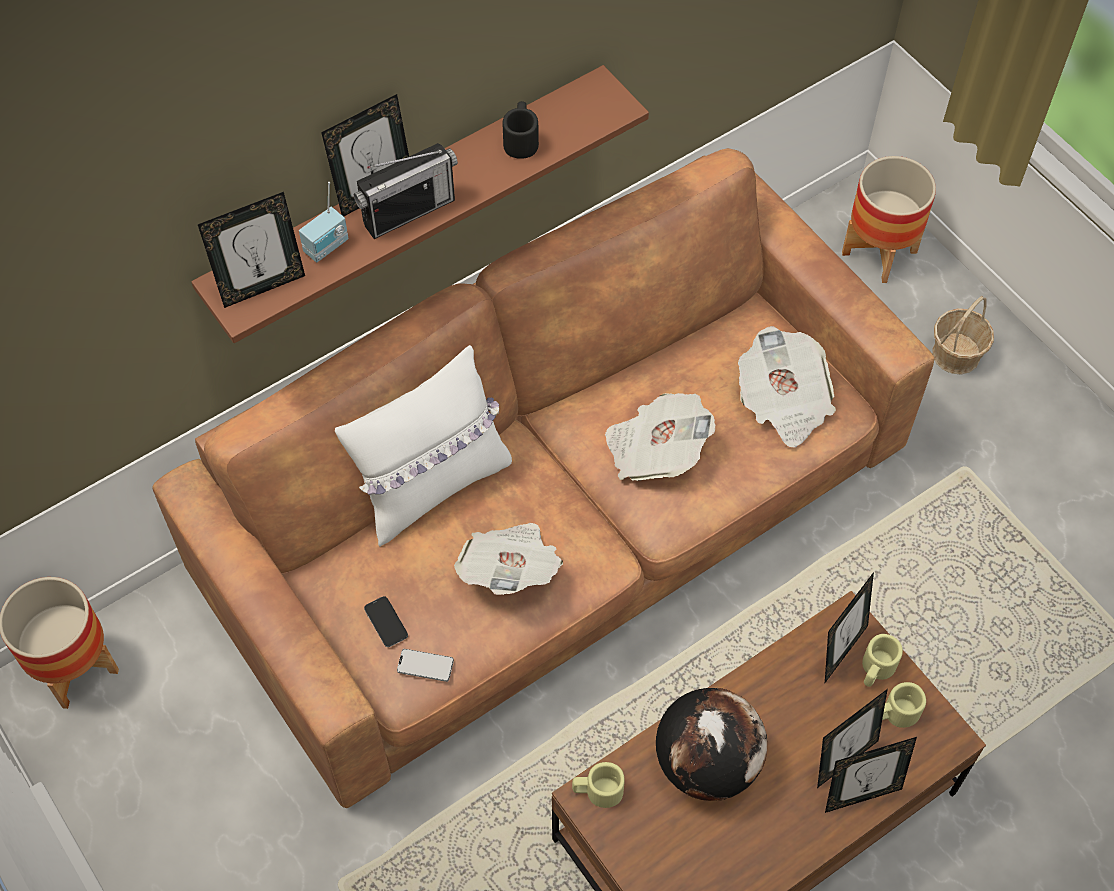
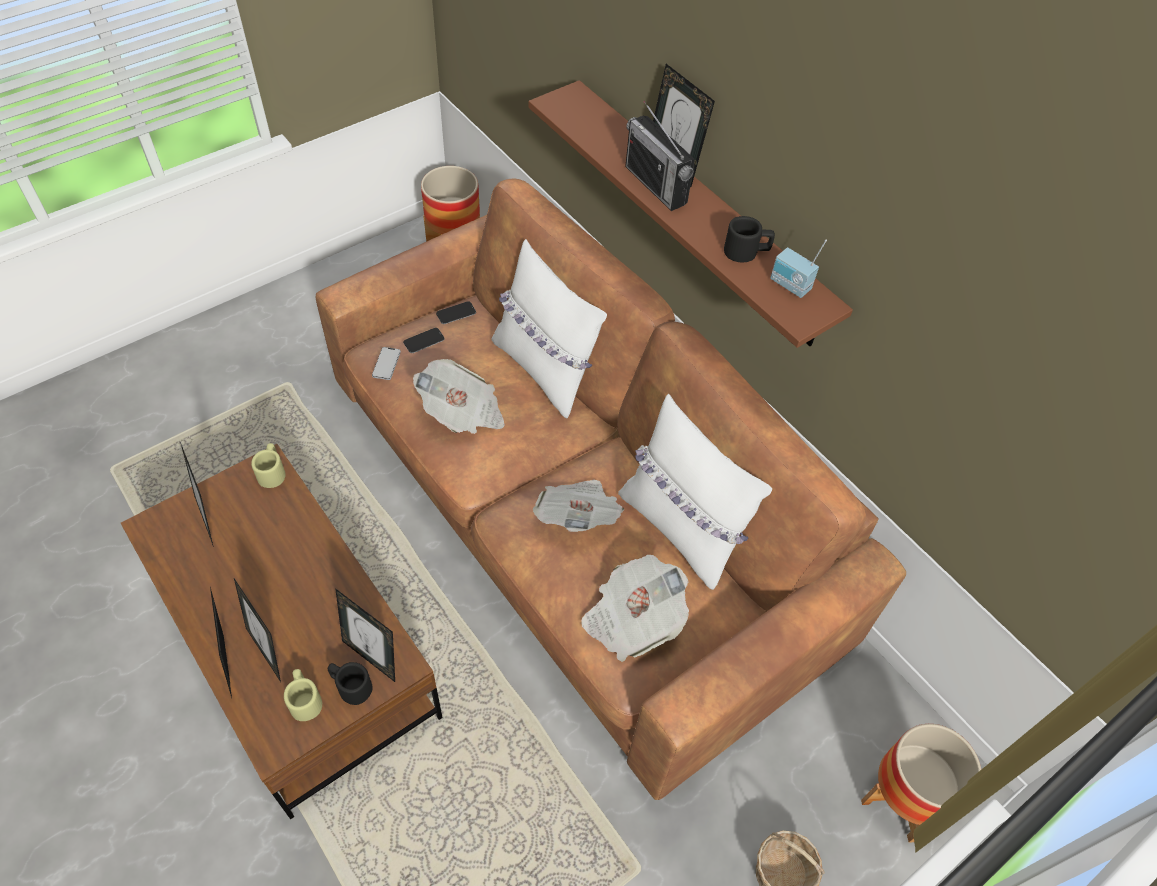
camera: 85 degrees right, 5 degrees down
(262, 286) = (575, 112): picture frame -> picture frame (209, 519)
(327, 247) = (615, 143): radio -> radio (789, 286)
(330, 589) = (456, 313): none -> phone
(665, 356) = (681, 529): none -> white pillow
(707, 762) = (283, 546): globe -> none
(876, 669) = (350, 686): beige mug -> black mug

